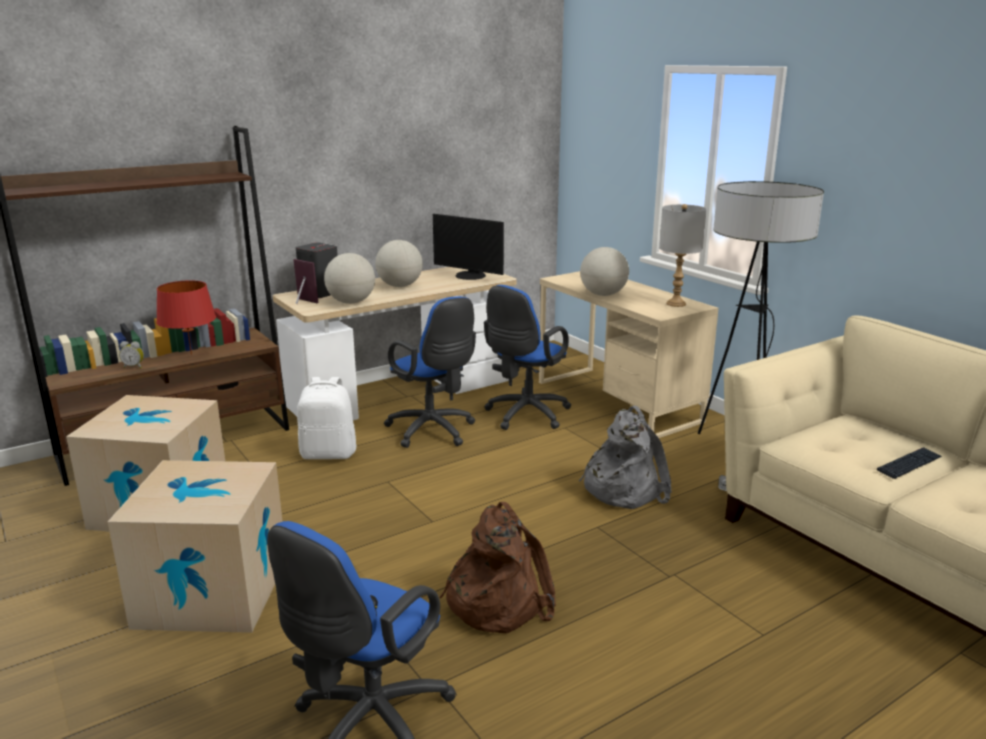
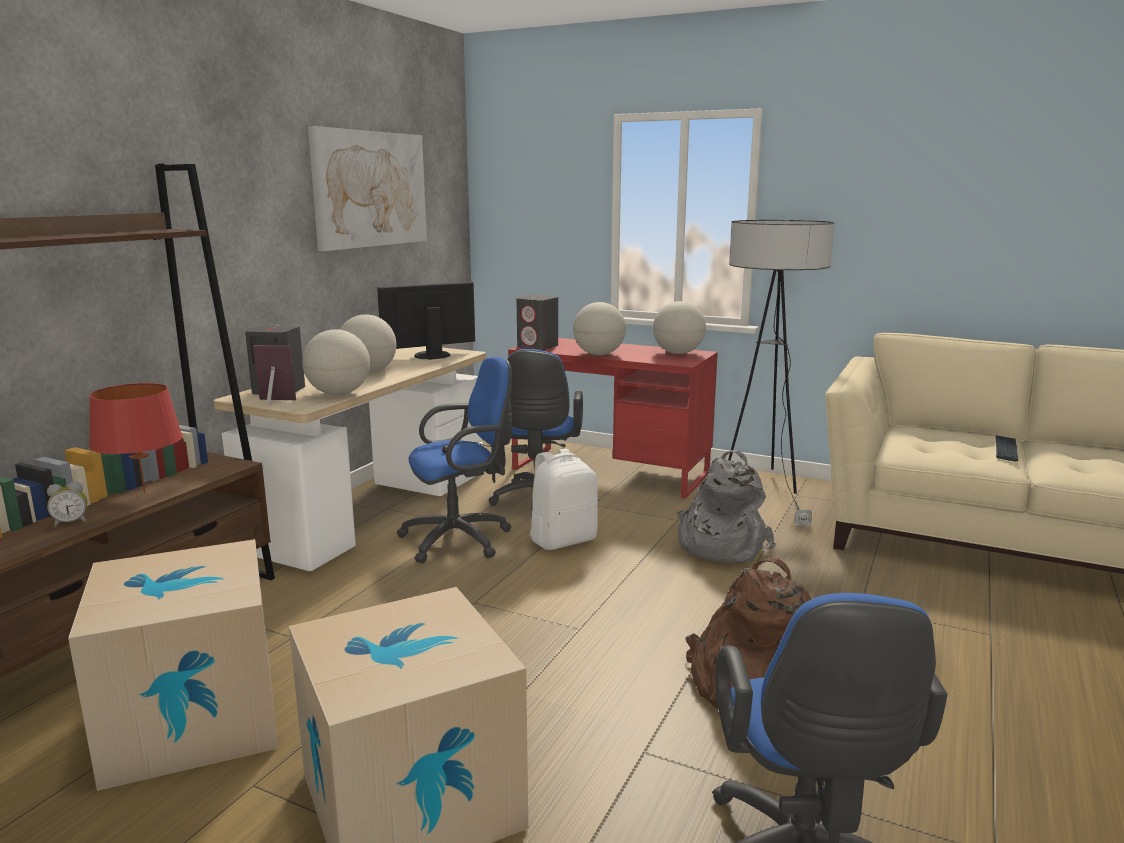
camera: 30 degrees left, 5 degrees down
(329, 454) = (363, 591): white backpack -> white backpack (563, 540)
(434, 432) = (462, 539): blue office chair -> blue office chair turned 45 degrees counterclockwise
(440, 132) = (370, 189): none -> picture
(469, 276) = (431, 355): monitor -> monitor turned 150 degrees clockwise
(566, 279) = (538, 347): none -> grey speaker
(617, 401) = (610, 471): beige desk -> red desk
(676, 304) = (678, 353): grey table lamp -> globe

